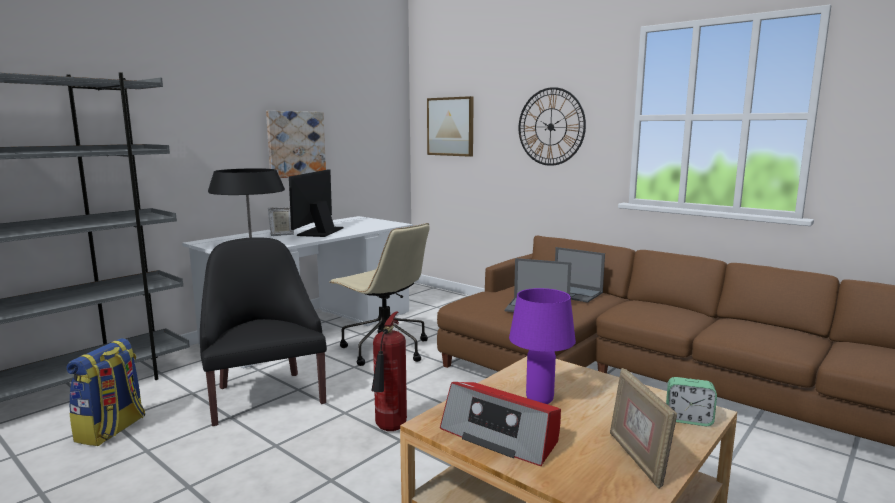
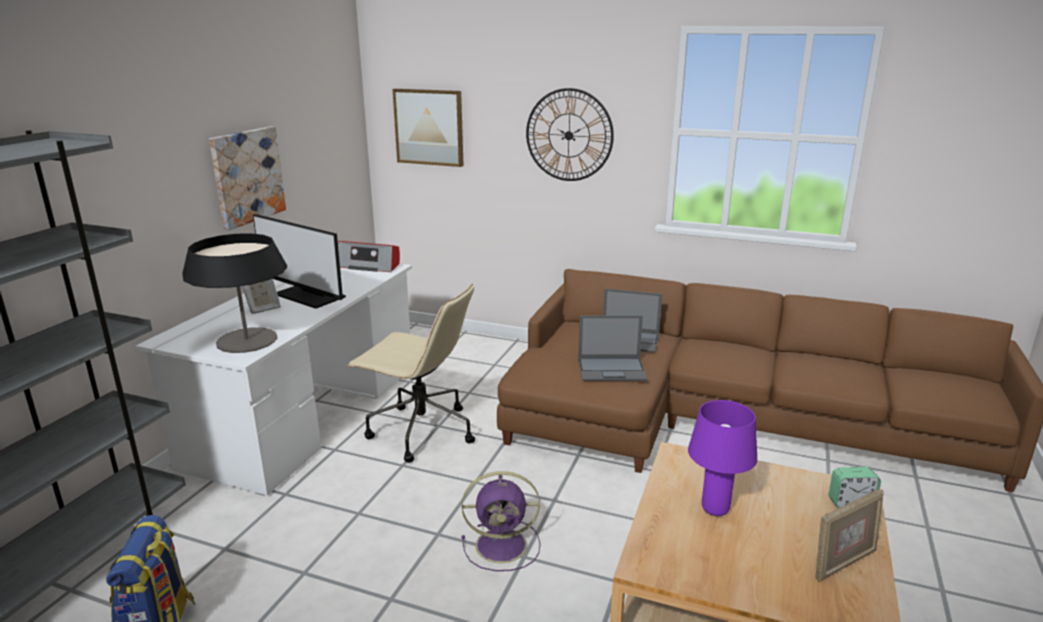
camera: 20 degrees left, 10 degrees up
(264, 395) = (323, 531): black armchair -> none
(319, 232) = (308, 296): monitor -> monitor turned 45 degrees counterclockwise
(390, 429) = (504, 545): fire extinguisher -> purple fan
(501, 436) = (716, 566): radio -> radio (369, 265)
(637, 459) = (843, 563): picture frame -> picture frame turned 90 degrees counterclockwise

